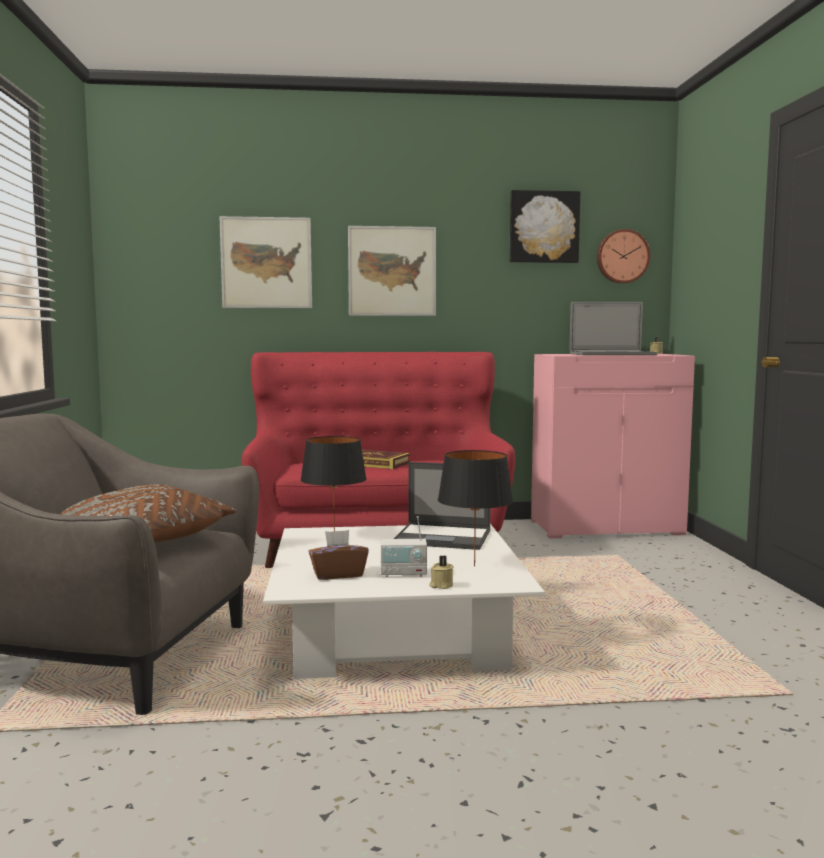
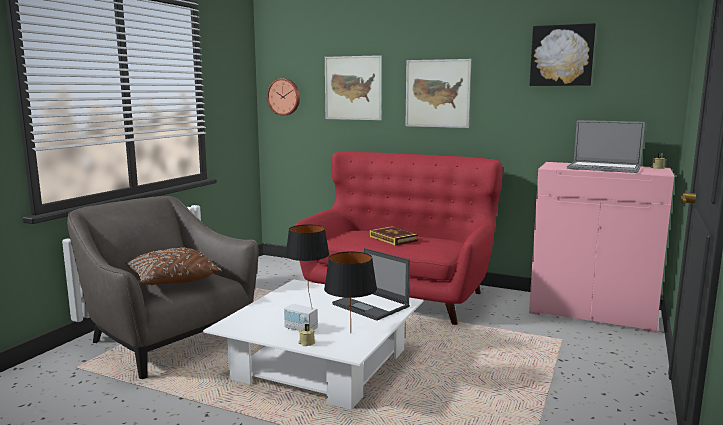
camera: 30 degrees right, 5 degrees up
(338, 574) = (265, 321): brown tissue box -> none
(622, 256) = (636, 79): wall clock -> wall clock (284, 97)

